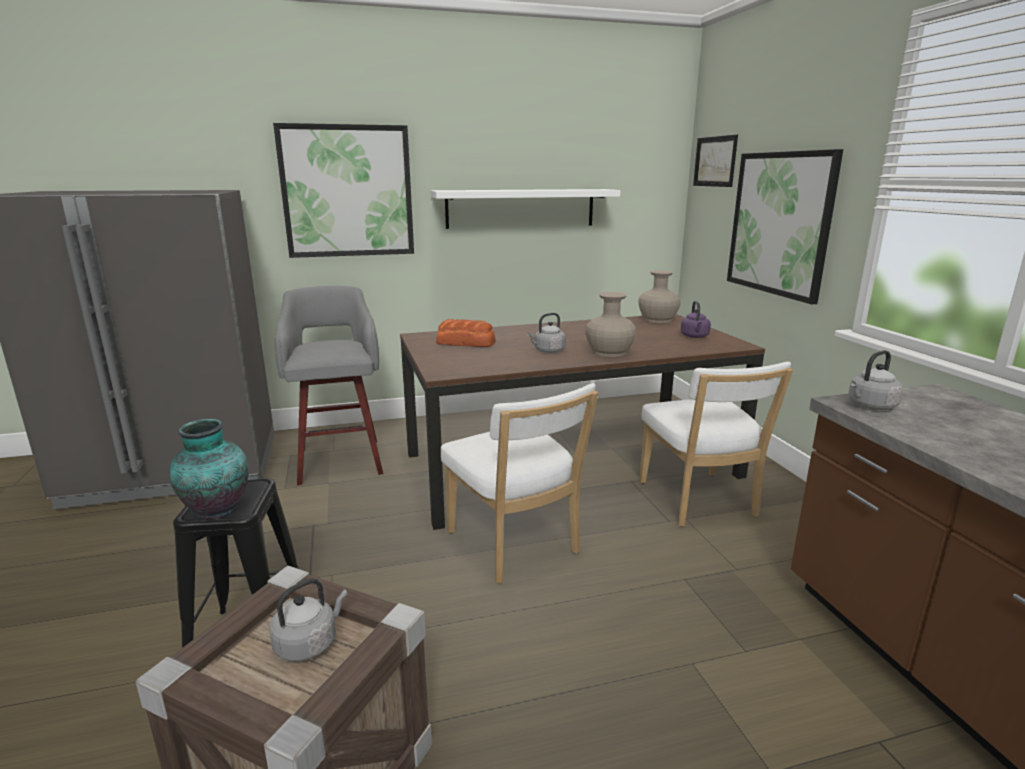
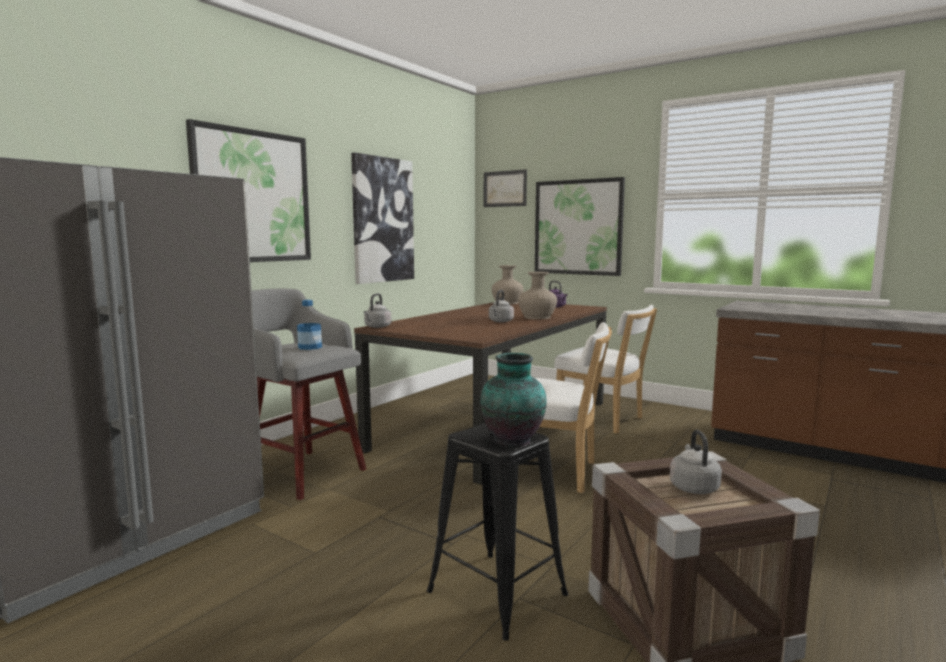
camera: 40 degrees left, 10 degrees down
(327, 350) = (310, 347): none -> bottle
(466, 343) = (430, 325): bread -> none
(520, 208) = (382, 220): white shelf -> picture
(870, 406) = (745, 308): grey kettle -> grey kettle (377, 327)

